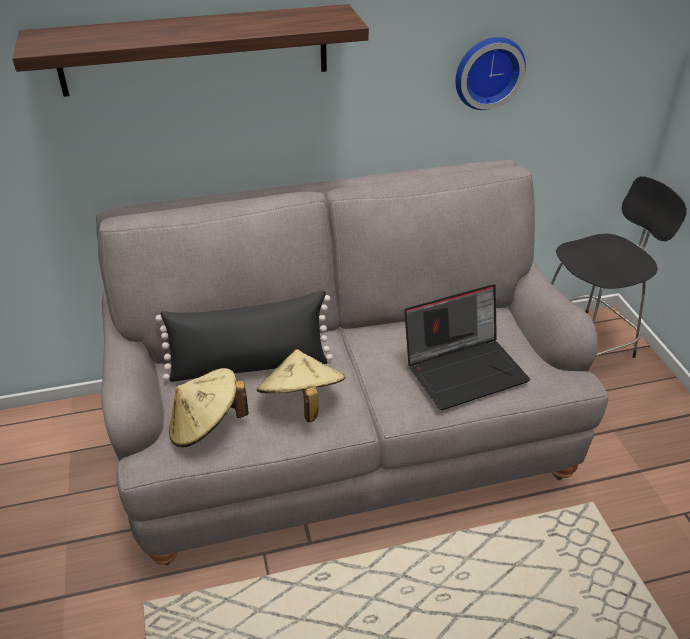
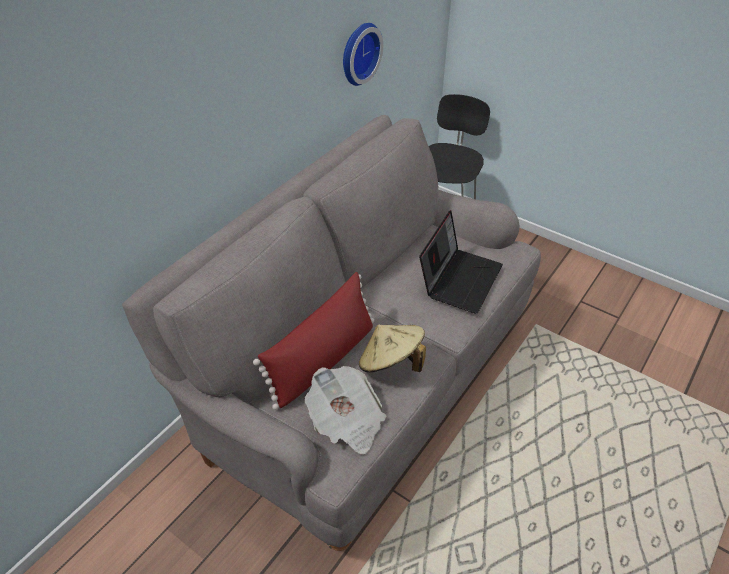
camera: 40 degrees left, 5 degrees up
(195, 50) = (172, 115): shelf -> none
(206, 426) = (347, 421): beige hat -> newspaper
(249, 366) = (323, 360): black pillow -> red pillow

